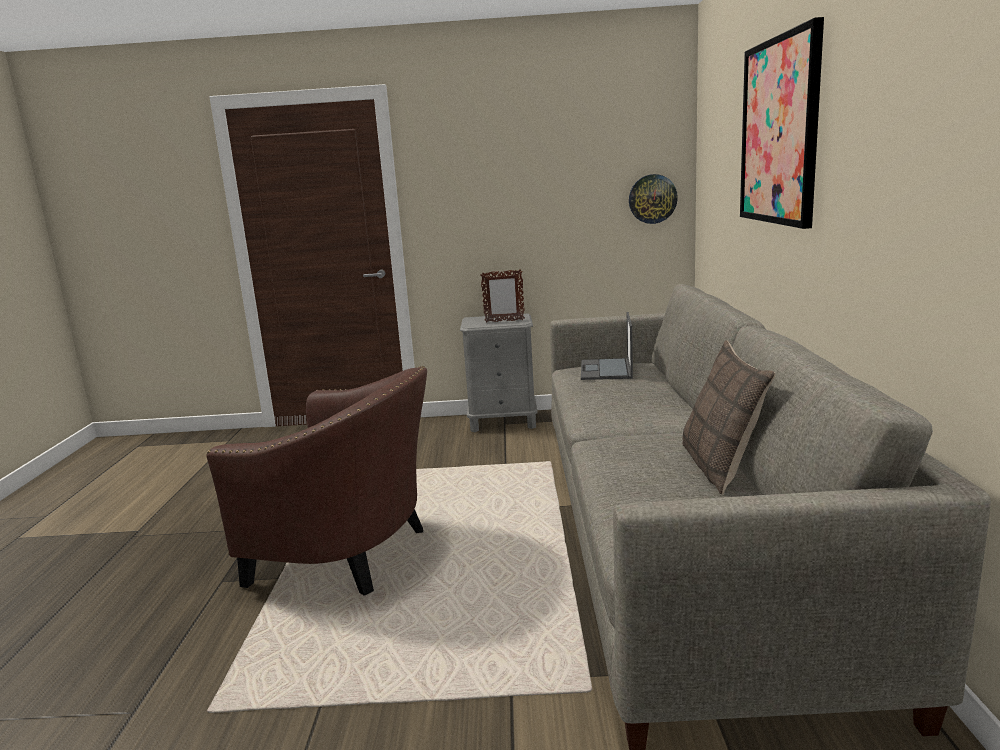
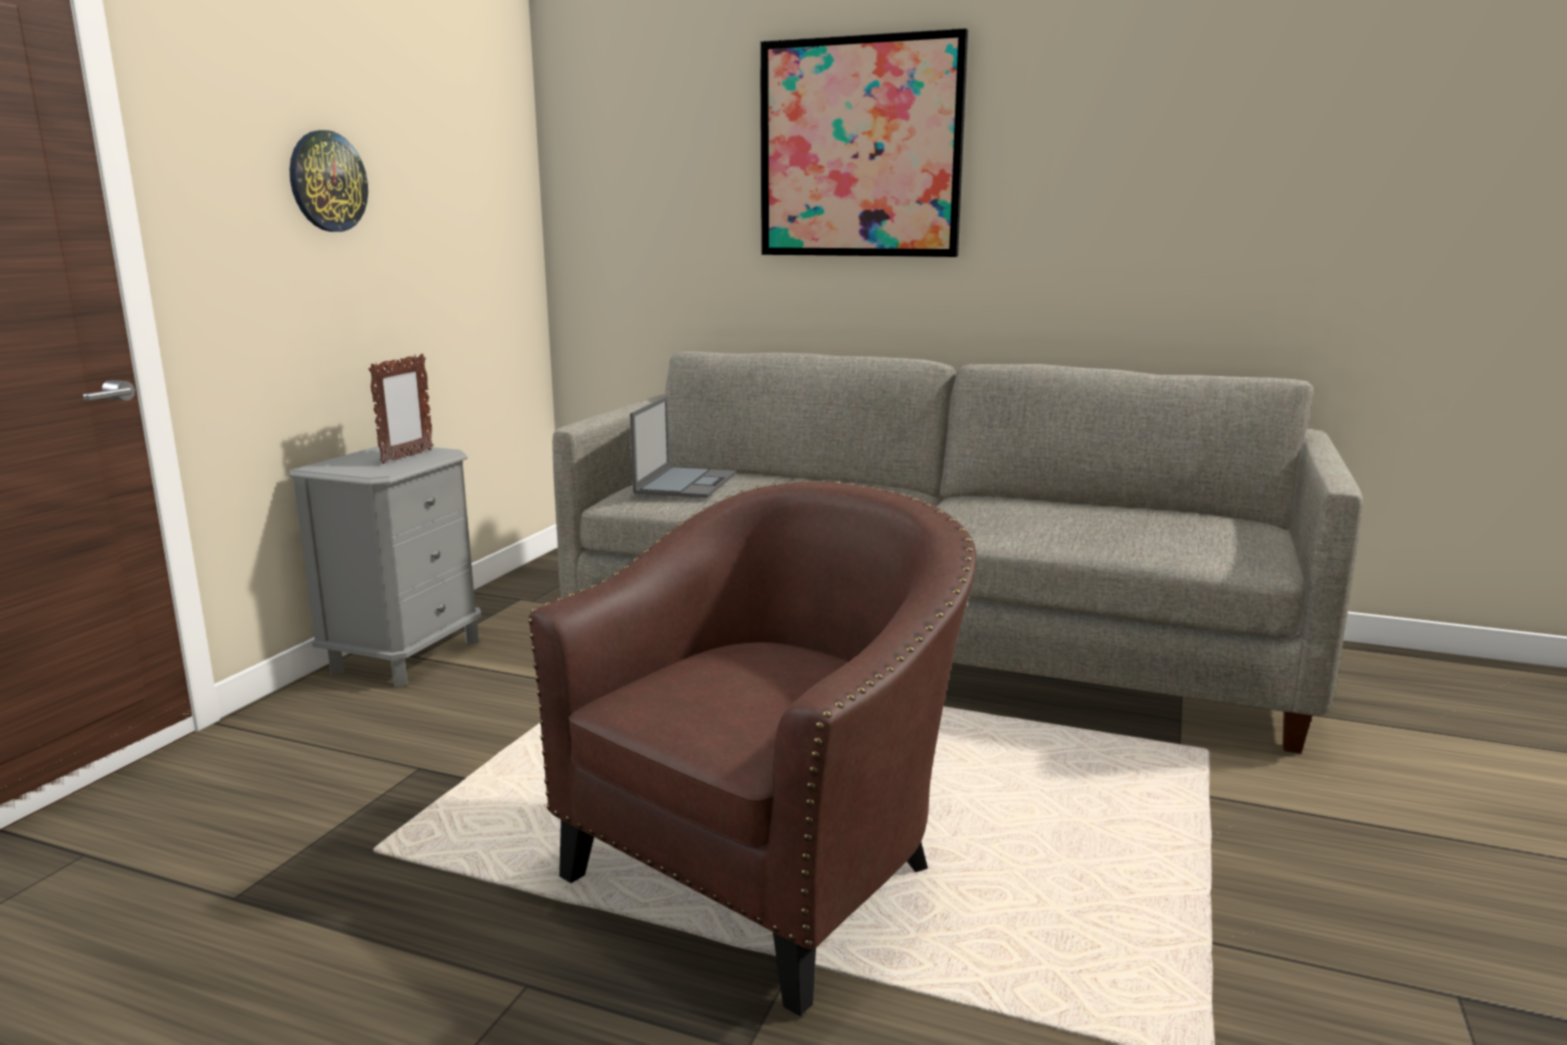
camera: 70 degrees left, 0 degrees up
(606, 370) = (686, 483): laptop -> laptop turned 105 degrees counterclockwise
(652, 199) = (507, 237): wall clock -> wall clock (327, 181)
(721, 467) = (1077, 504): pillow -> none

